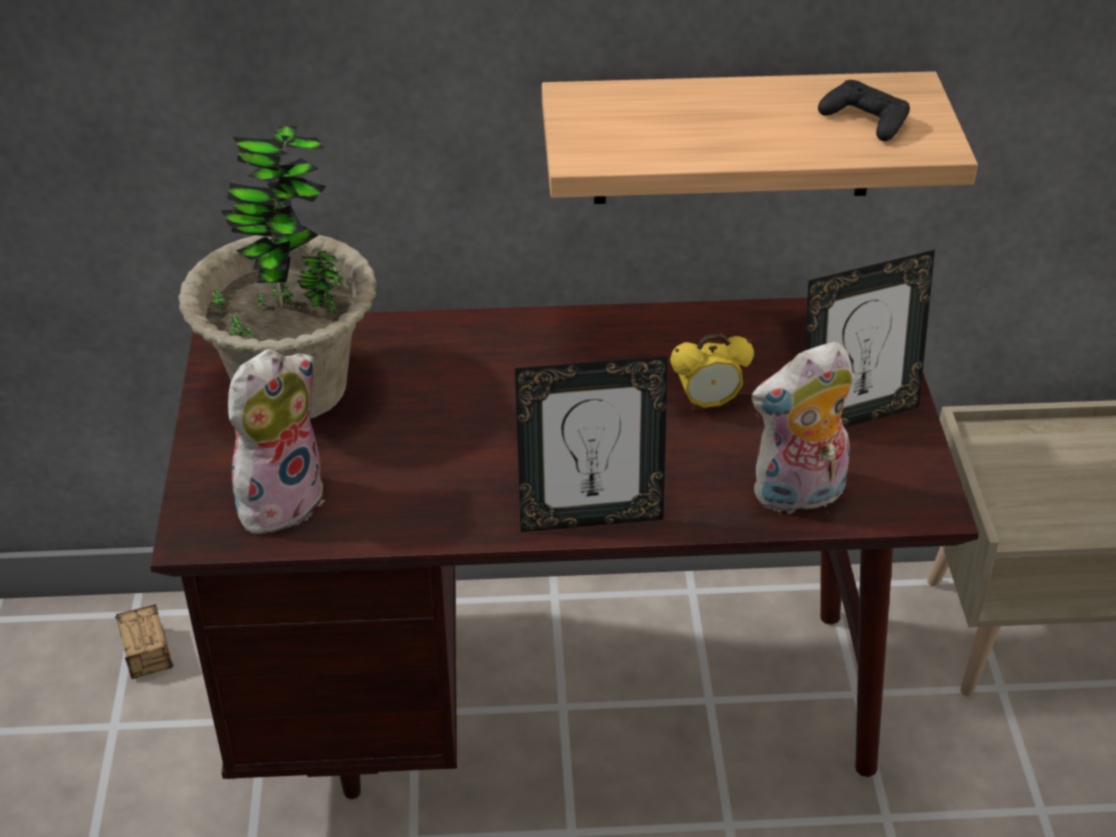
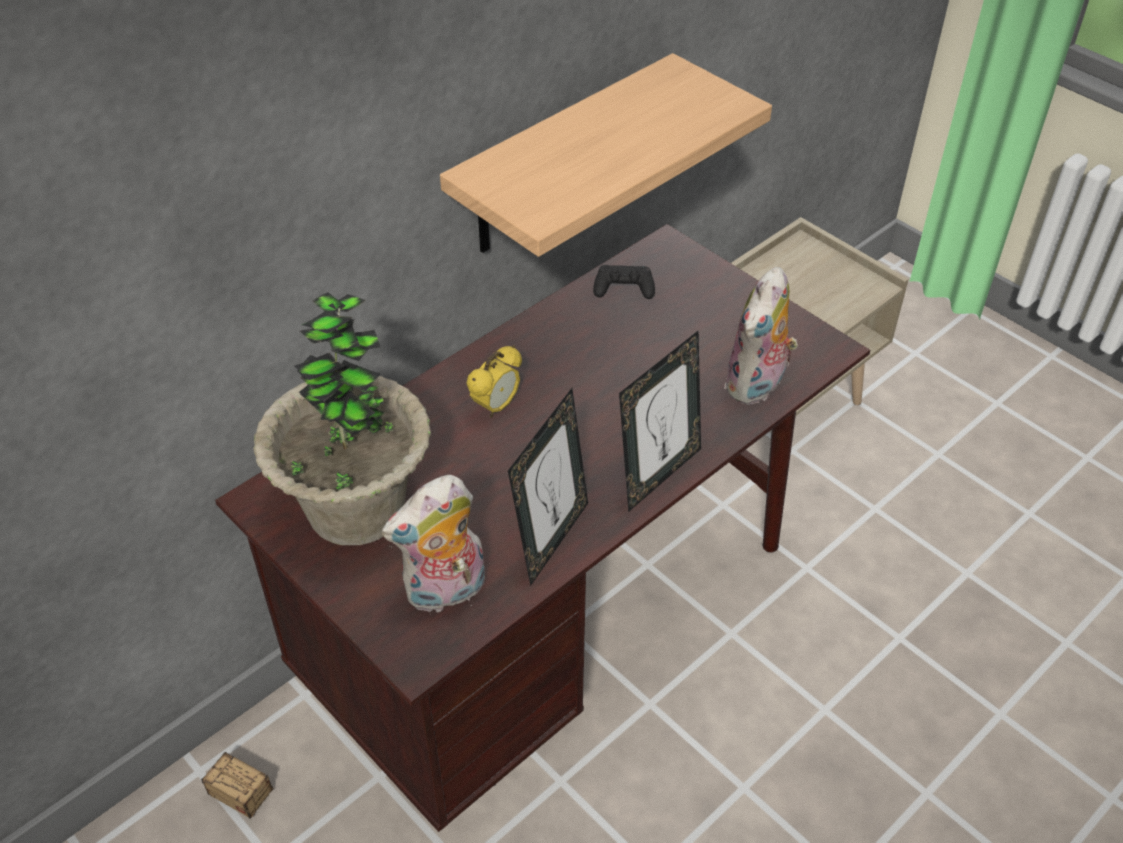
camera: 40 degrees left, 5 degrees up
(279, 499) = (445, 592): plush toy -> plush toy turned 120 degrees counterclockwise
(708, 404) = (641, 357): alarm clock -> alarm clock (496, 407)
(854, 416) = (731, 316): picture frame -> picture frame (551, 539)
(865, 120) = (676, 105): black game controller -> black game controller (624, 288)

